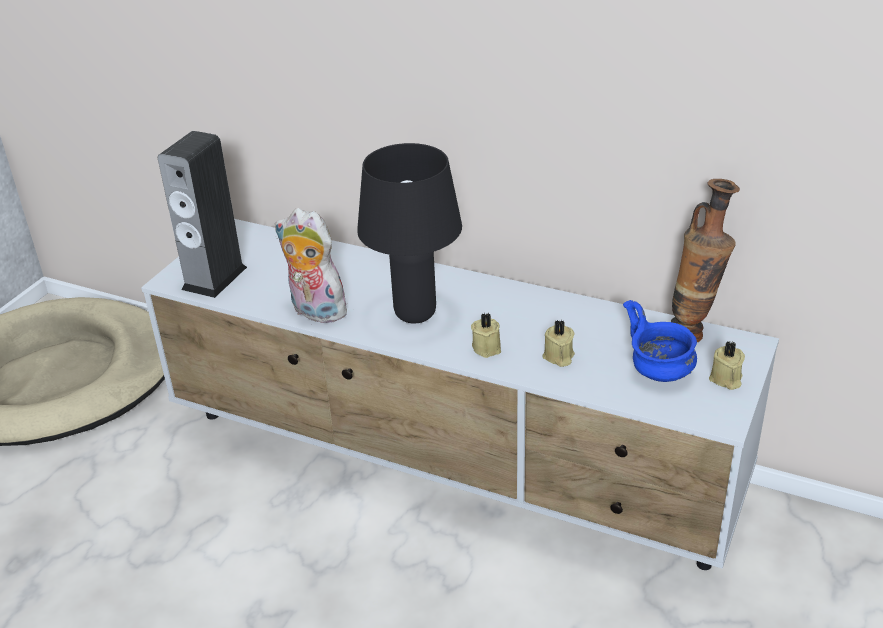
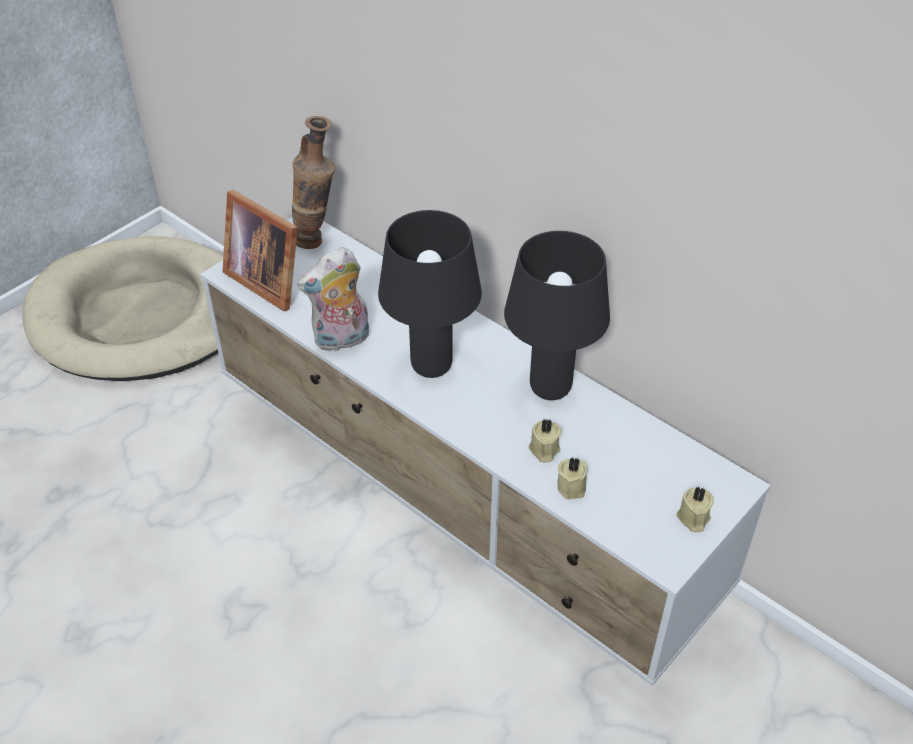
camera: 15 degrees right, 10 degrees up
(214, 278) = (267, 279): speaker -> picture frame
(314, 312) = (341, 340): plush toy -> plush toy turned 75 degrees counterclockwise
(487, 347) = (482, 421): beige candle -> beige candle (572, 486)
(538, 307) = (551, 387): none -> black table lamp
(659, 371) = (632, 492): blue bowl -> none
(694, 332) = (688, 456): vase -> vase (318, 241)

